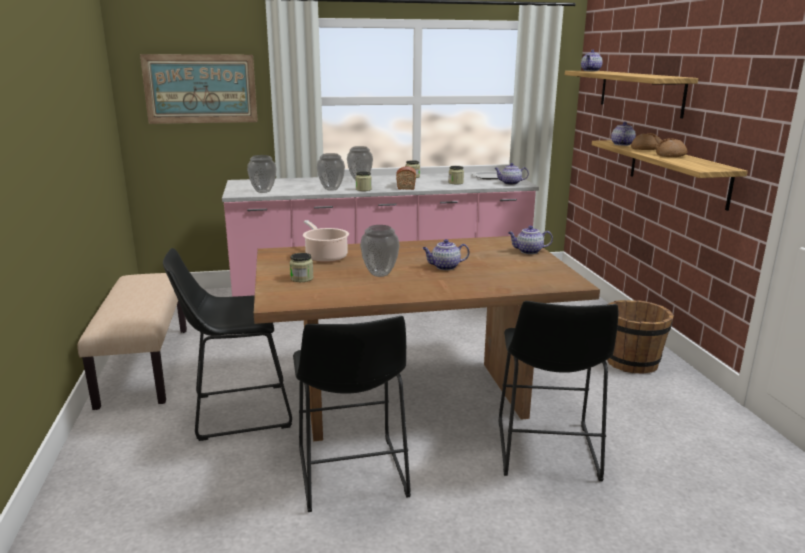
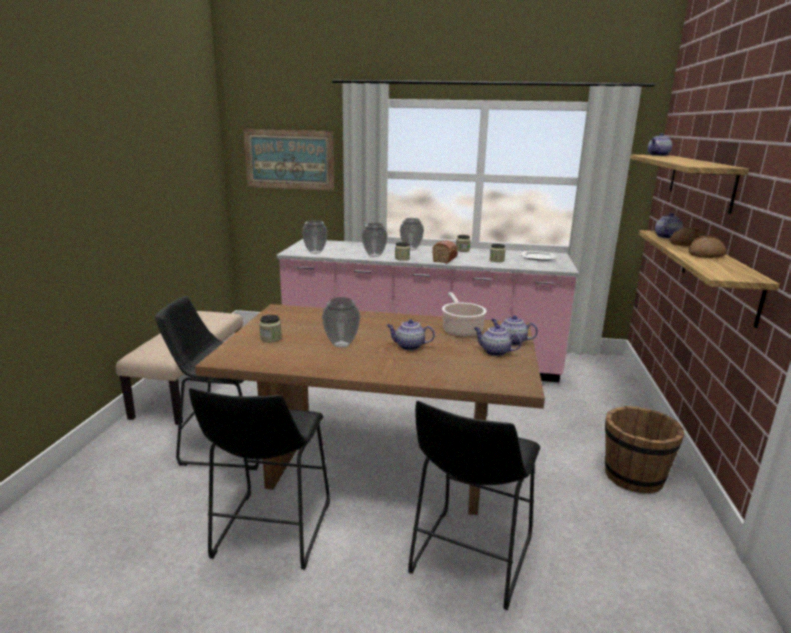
camera: 20 degrees right, 0 degrees up
(325, 256) = (315, 319): cooking pot -> cooking pot (461, 330)
(510, 183) = (551, 266): teapot -> teapot (494, 352)

